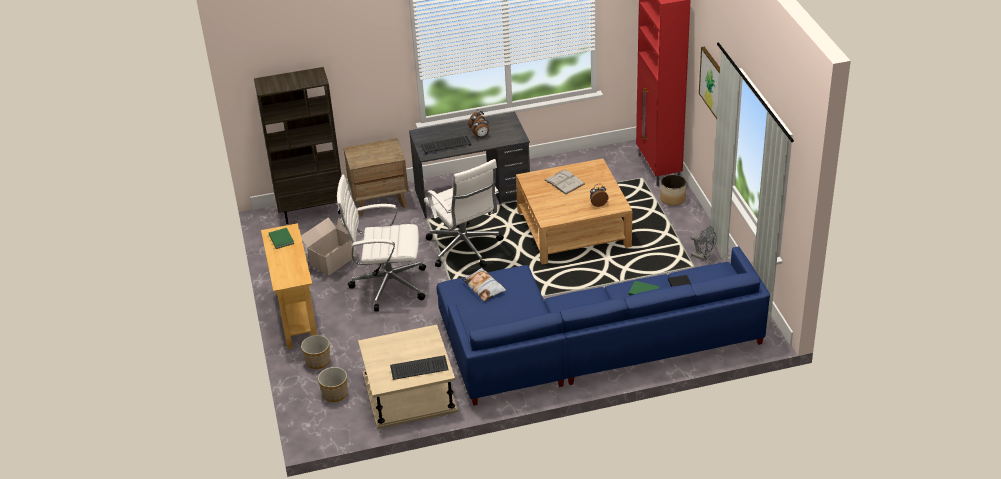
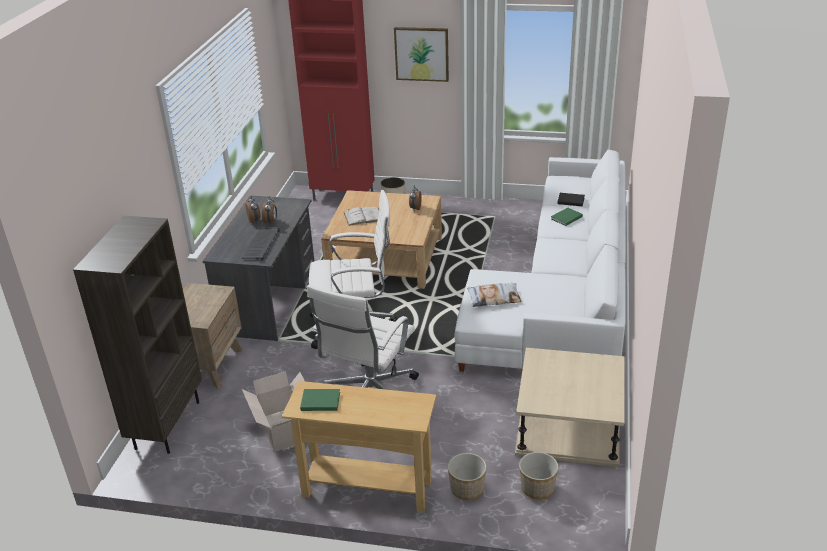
camera: 65 degrees left, 5 degrees down
(418, 369) = (597, 377): keyboard -> none
(587, 344) = (563, 295): blue sofa -> white sofa
(703, 256) = (485, 209): grey fan -> none

